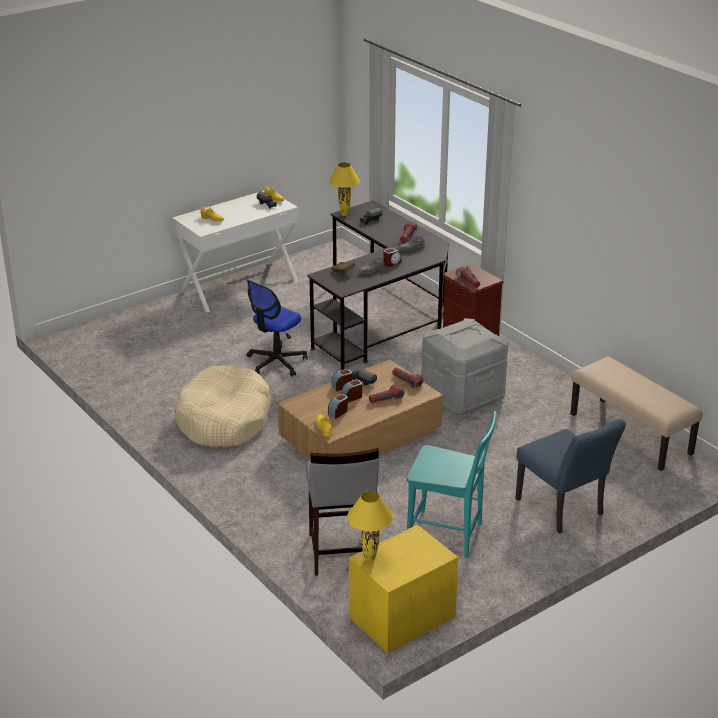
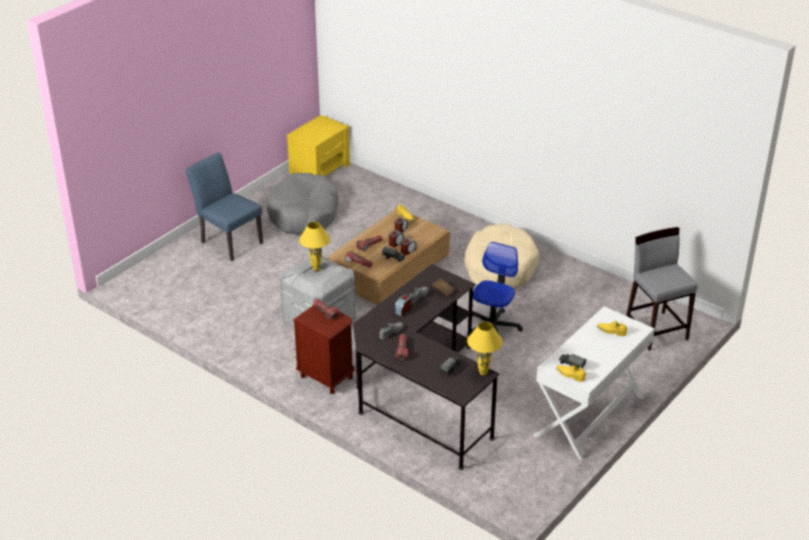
camera: 165 degrees right, 5 degrees up
(341, 552) = (368, 195): grey stool -> grey stool (656, 330)
(369, 559) = (337, 126): yellow table lamp -> yellow table lamp (316, 269)
(448, 535) = (304, 214): turquoise chair -> grey dog bed
(631, 434) = (175, 307): beige bench -> none

